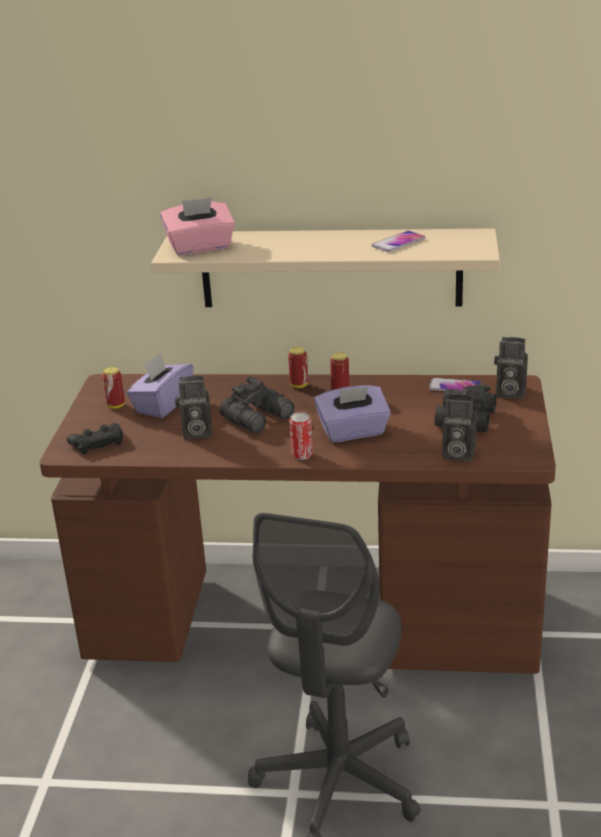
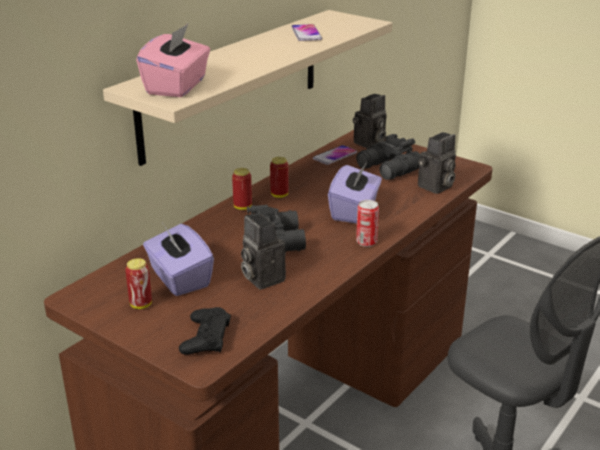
camera: 60 degrees left, 0 degrees up
(195, 433) = (261, 278): camera -> camera turned 120 degrees clockwise

